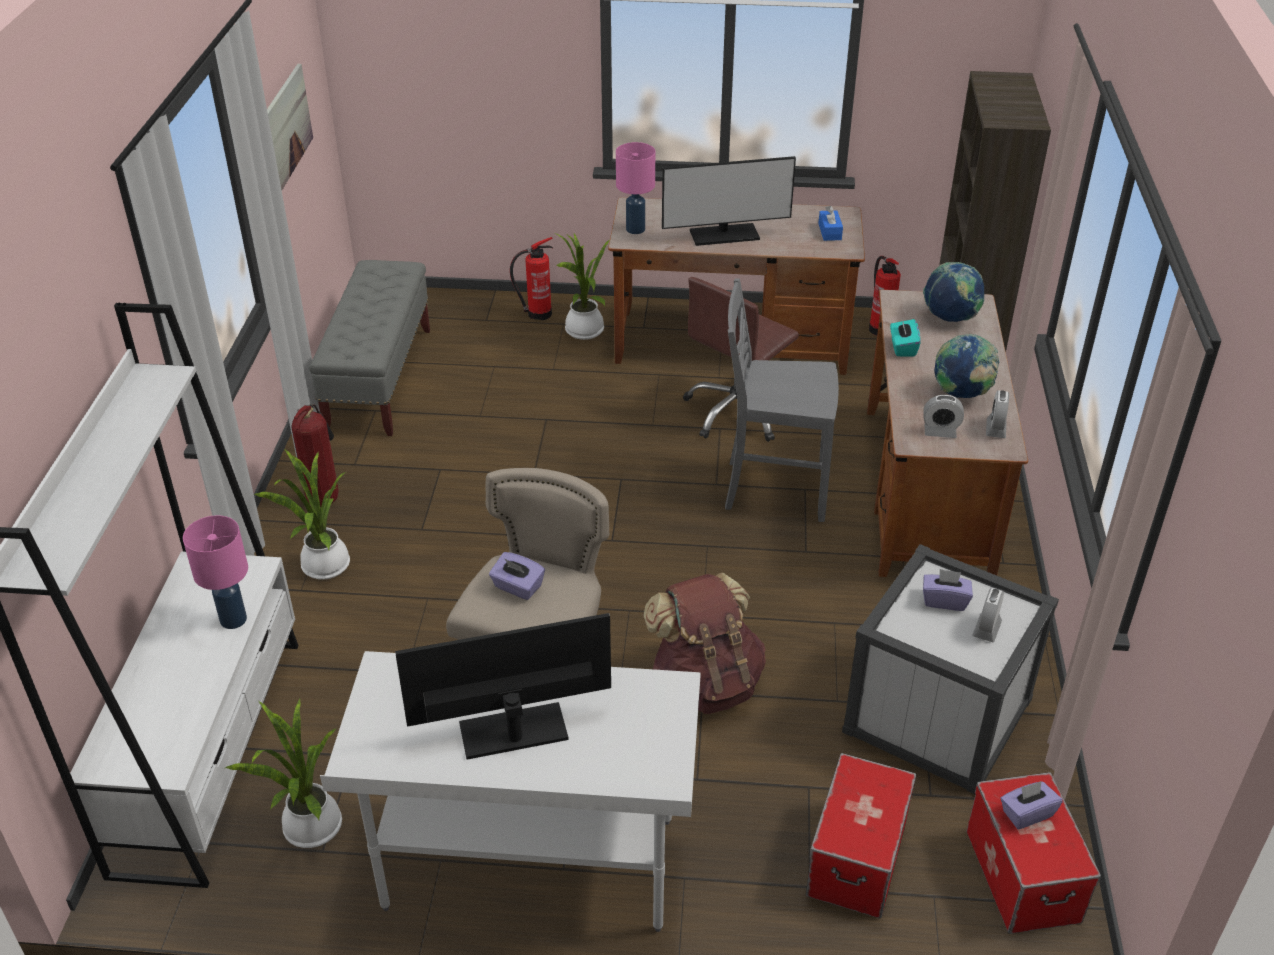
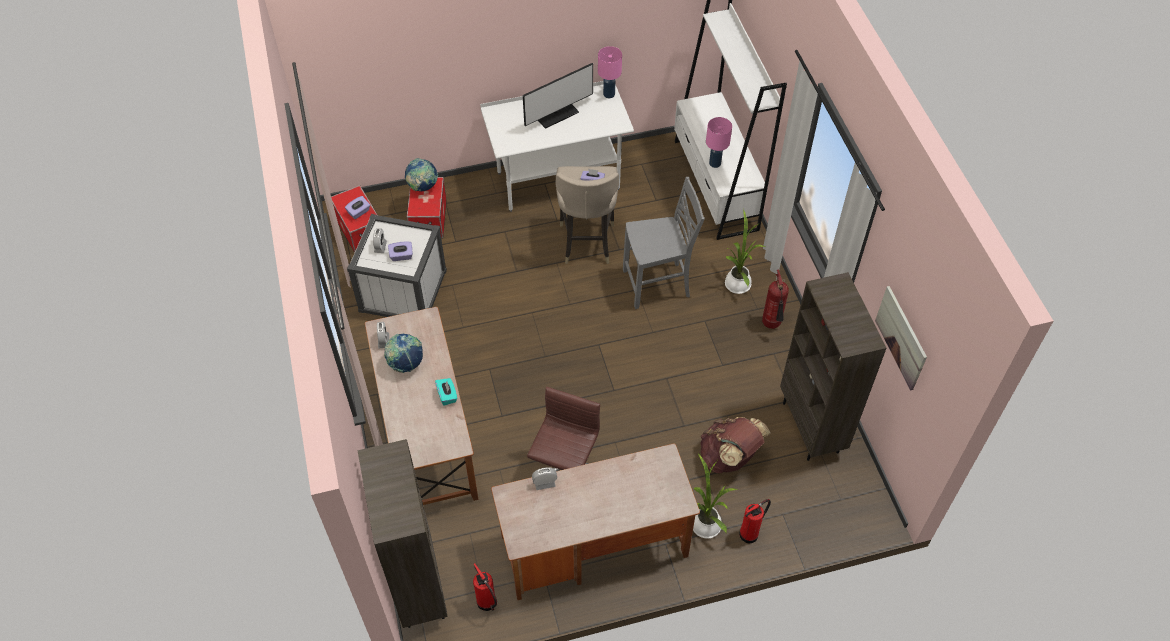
camera: 160 degrees right, 15 degrees up
(309, 830) = (651, 169): potted plant -> none
(379, 379) = (811, 428): grey bench -> brown bookcase
(635, 230) = (666, 471): pink table lamp -> pink table lamp (609, 94)
(705, 683) = (517, 275): brown backpack -> brown backpack (729, 457)
(724, 235) = (600, 485): monitor -> none
(773, 489) = (520, 410): grey chair -> grey chair (658, 285)
(829, 232) = (524, 515): blue tissue box -> none
(940, 432) = (414, 329): alarm clock -> alarm clock (544, 483)
(950, 318) = (420, 435): globe -> globe (422, 187)

